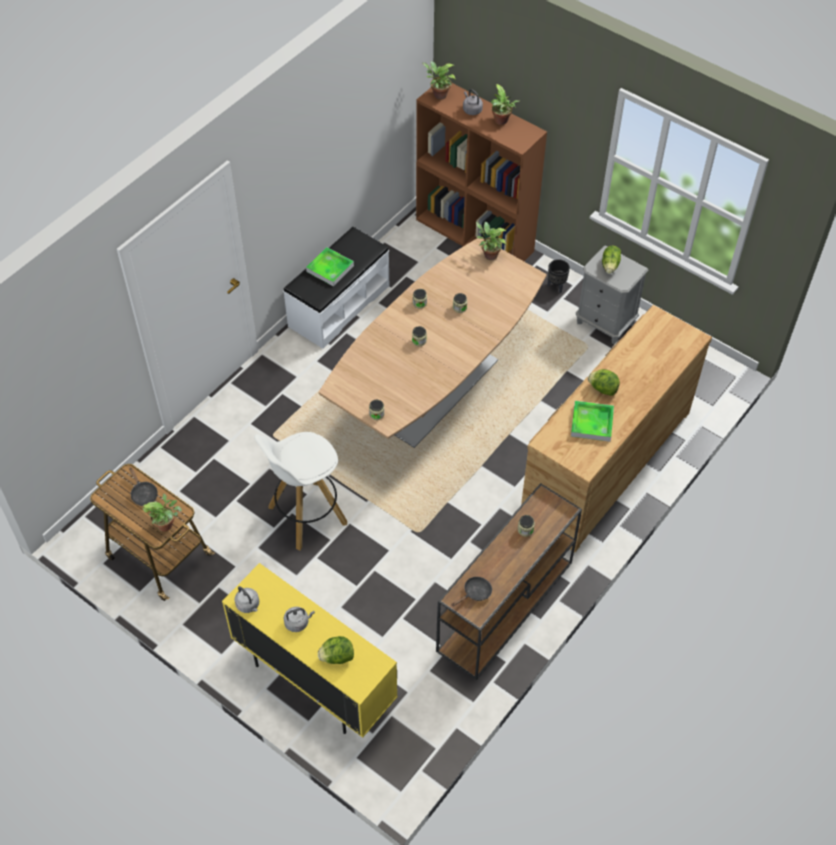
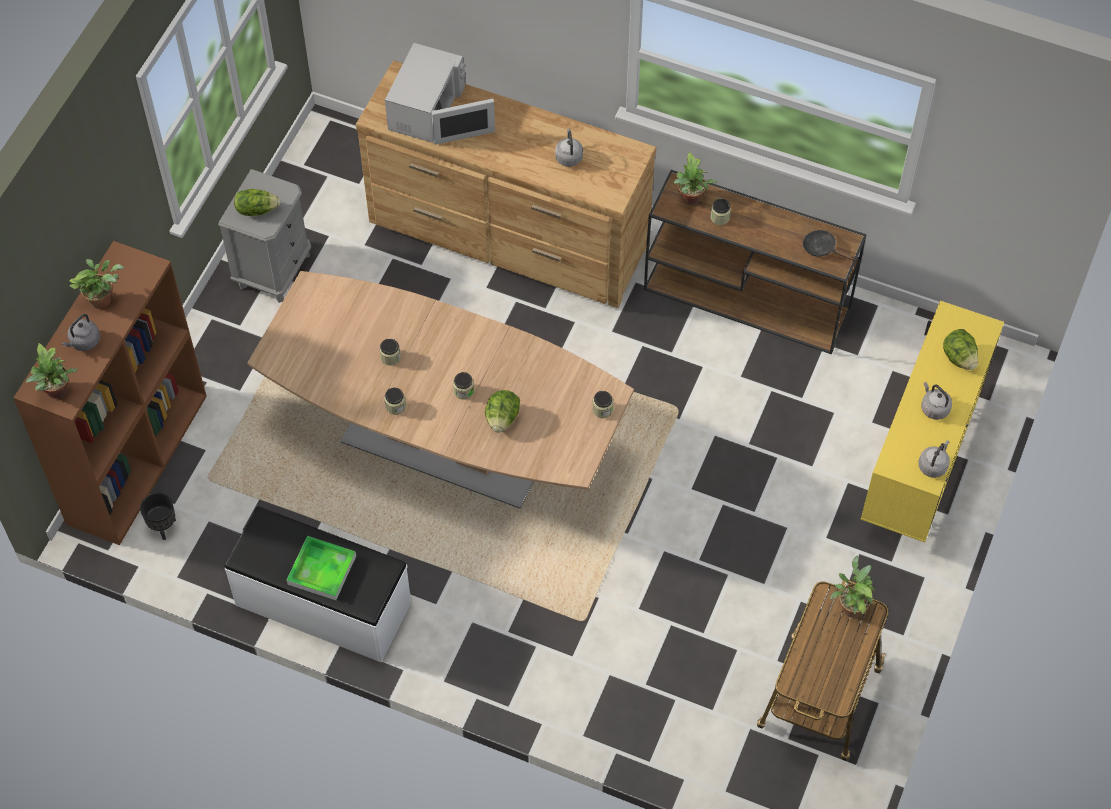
camera: 105 degrees left, 5 degrees up
(143, 494) = (815, 652): black frying pan -> none
(306, 516) = (698, 541): white stool -> none
(489, 255) = (281, 343): potted plant -> potted plant (690, 199)
(556, 286) = (219, 337): black planter -> black planter (164, 527)
(592, 423) = (568, 156): tray -> grey kettle
(602, 389) = (512, 154): lettuce -> lettuce (502, 418)
(656, 347) = (429, 111): none -> white microwave

